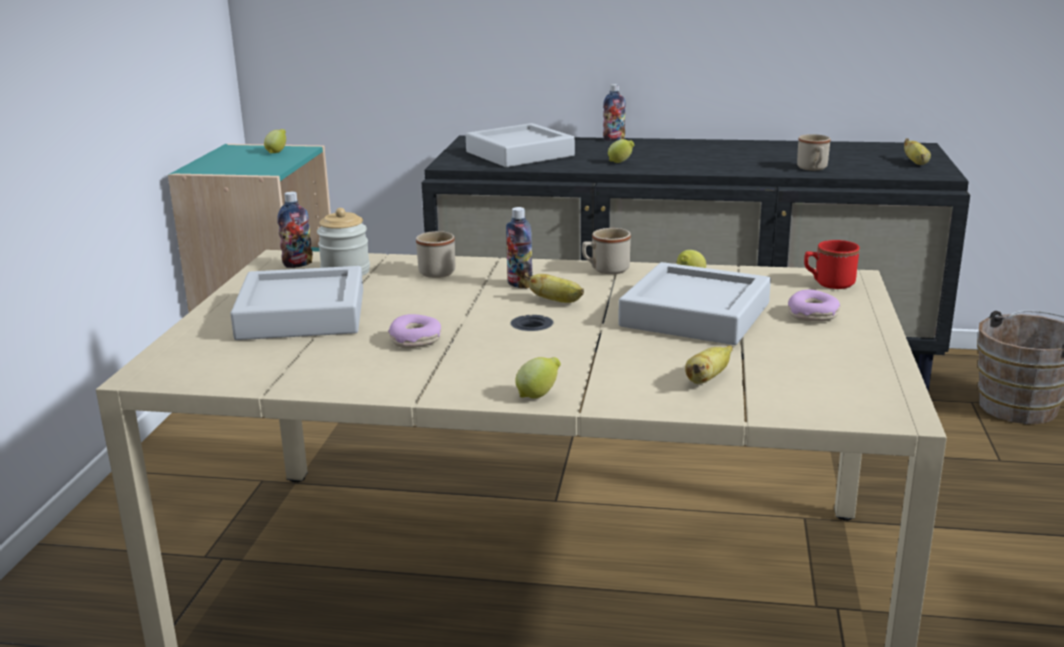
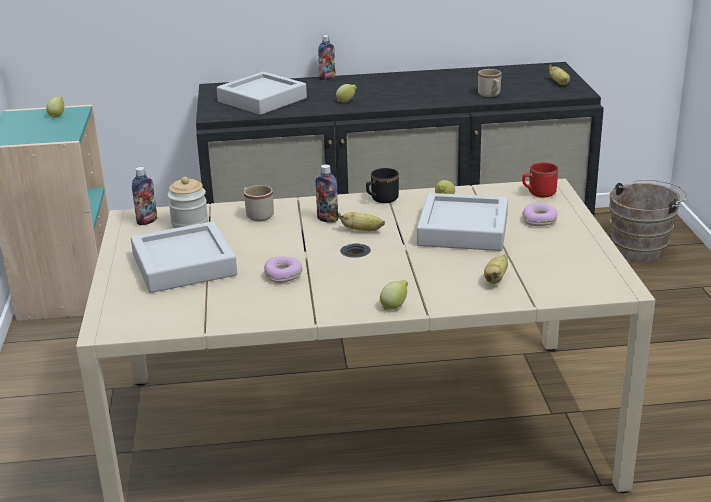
camera: 15 degrees left, 5 degrees up
(605, 270) = (381, 199): beige mug -> black mug

